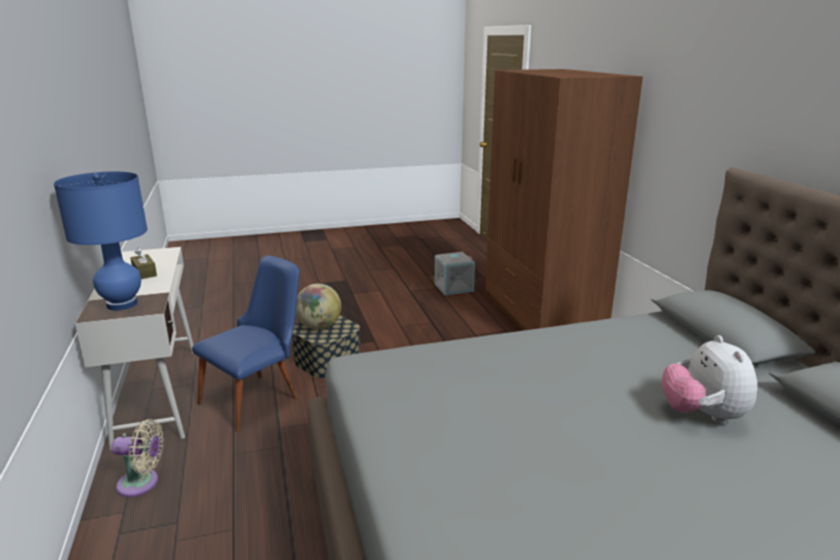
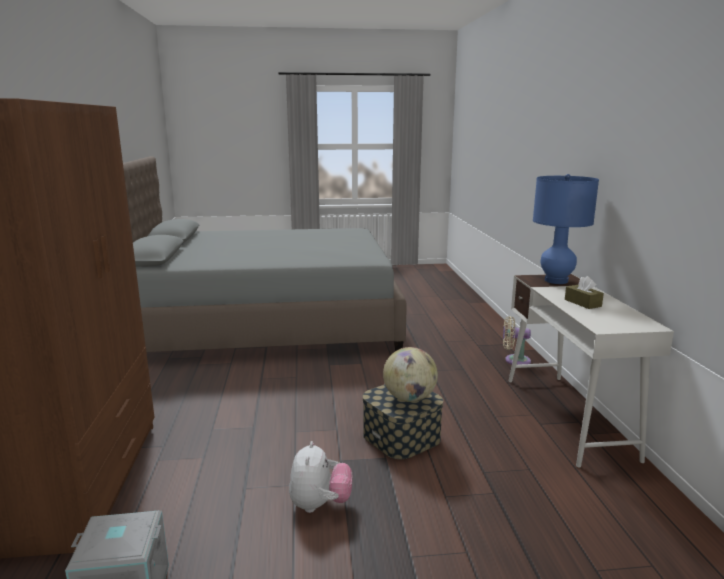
camera: 170 degrees left, 5 degrees down
(258, 398) = (464, 404): blue chair -> none
(702, 415) = (232, 243): plush toy -> plush toy (320, 505)

